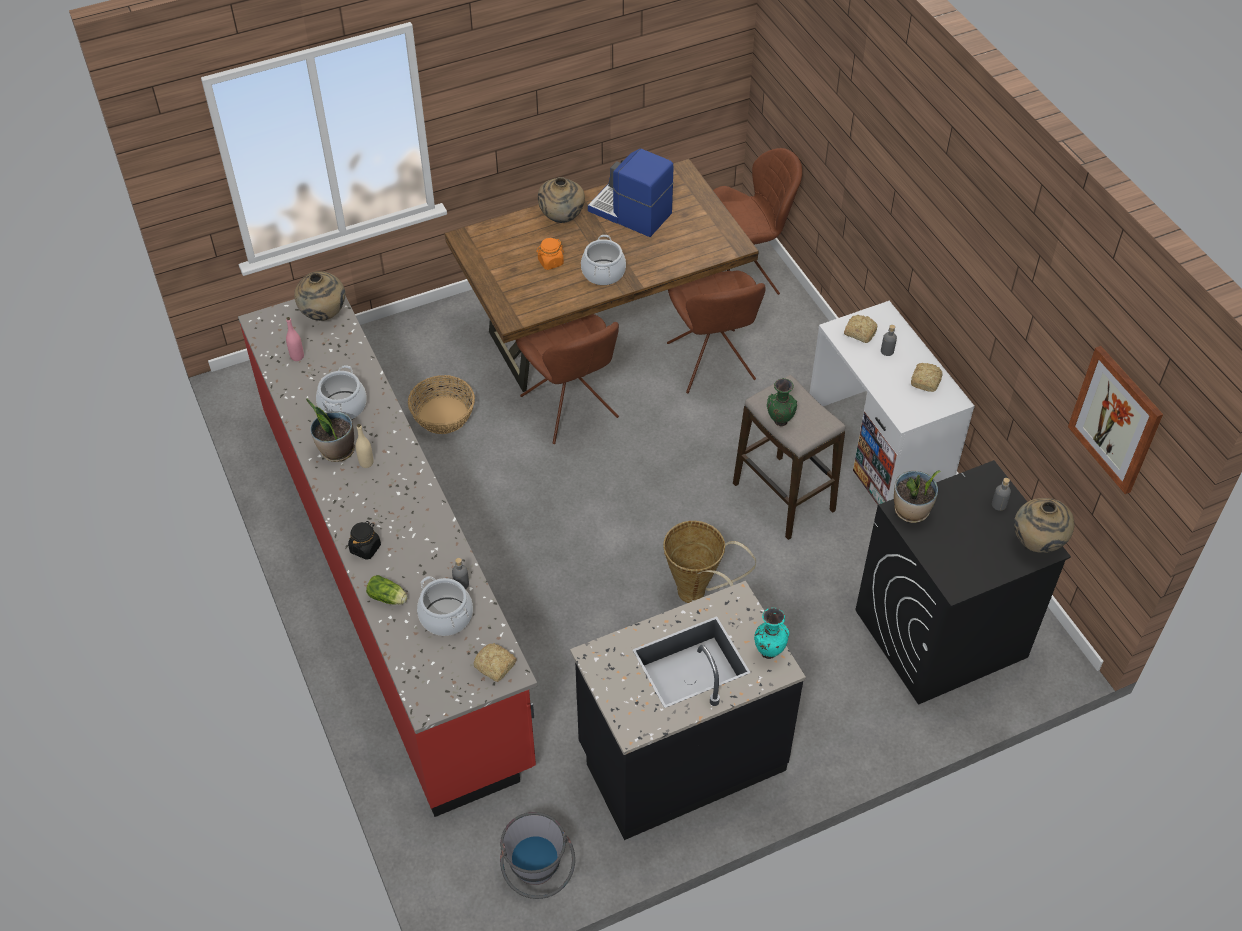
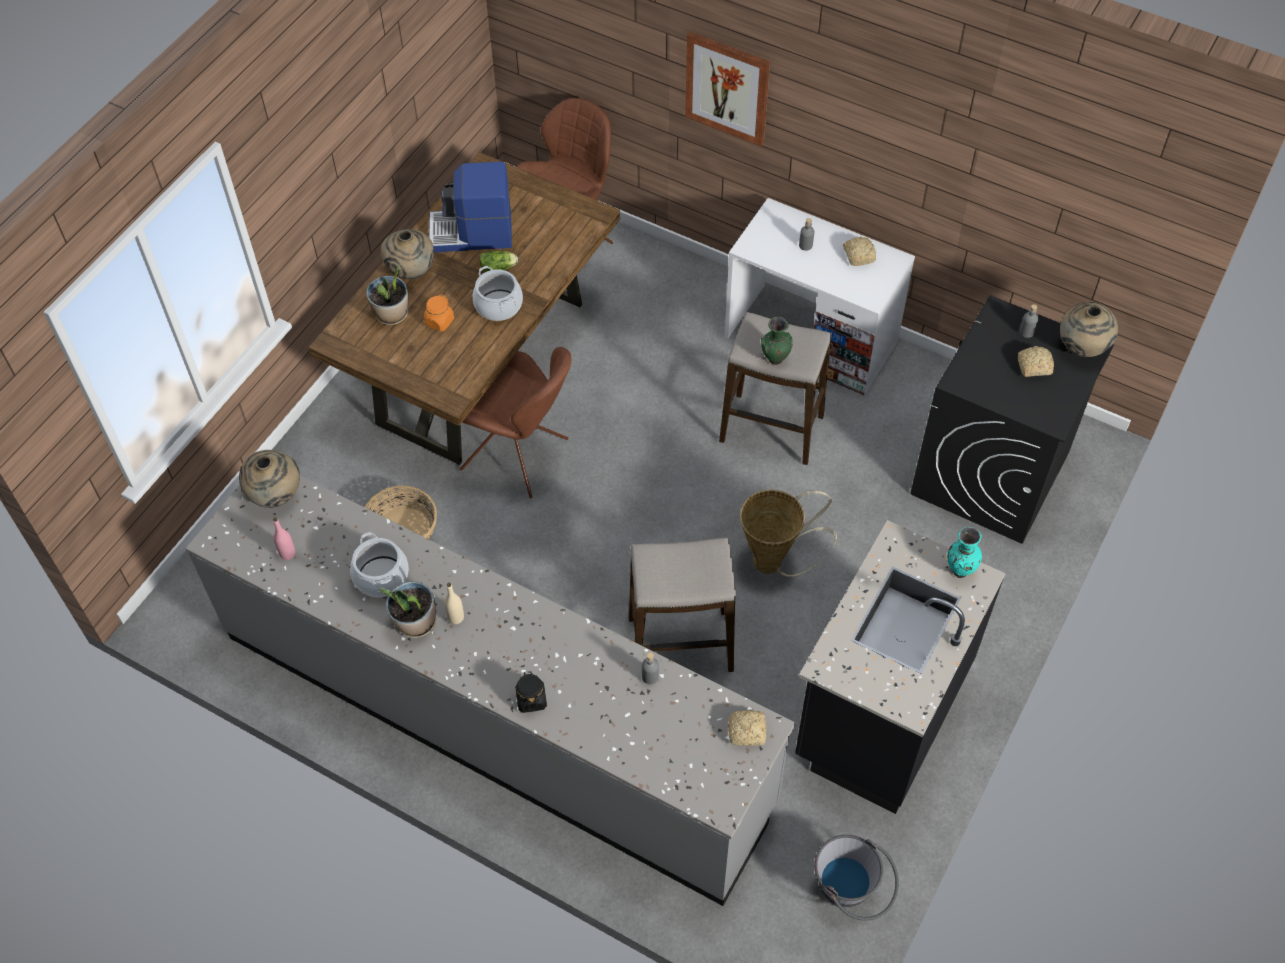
camera: 35 degrees left, 5 degrees up
(388, 598) = (596, 732): lettuce -> lettuce (499, 268)
(393, 581) = (495, 718): red counter -> grey counter
(446, 616) = (664, 715): cooking pot -> none
(570, 613) = (681, 645): none -> stool
(711, 364) = (608, 341): brown chair -> none
(859, 332) = (768, 240): bread -> bread (1033, 366)
(911, 511) = (966, 378): potted plant -> potted plant (392, 314)
(1116, 419) = (1111, 205): picture -> picture (727, 88)

